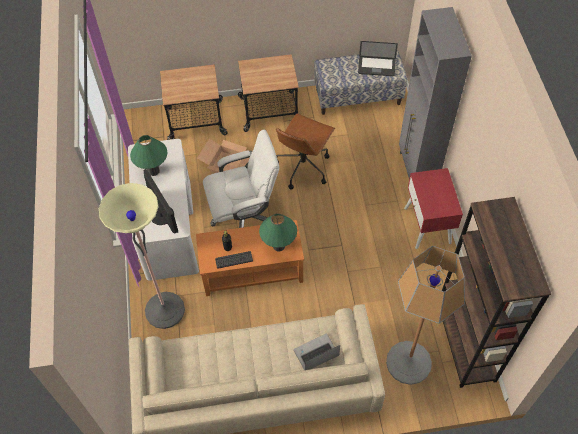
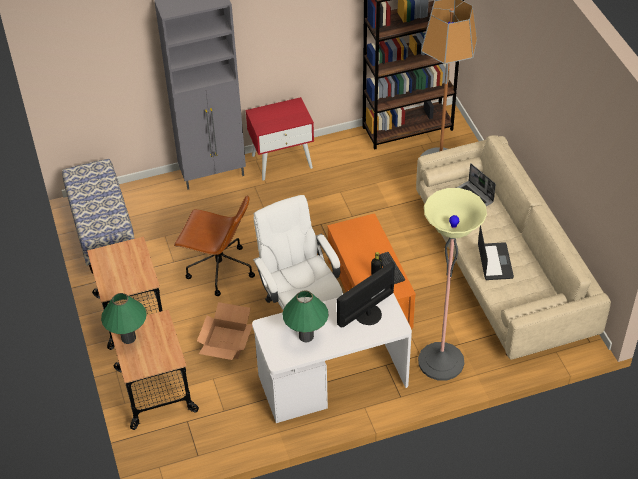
camera: 100 degrees left, 10 degrees down
(279, 246) = (364, 234): green table lamp -> green table lamp (128, 338)
(376, 67) = (92, 184): laptop -> laptop (495, 262)

